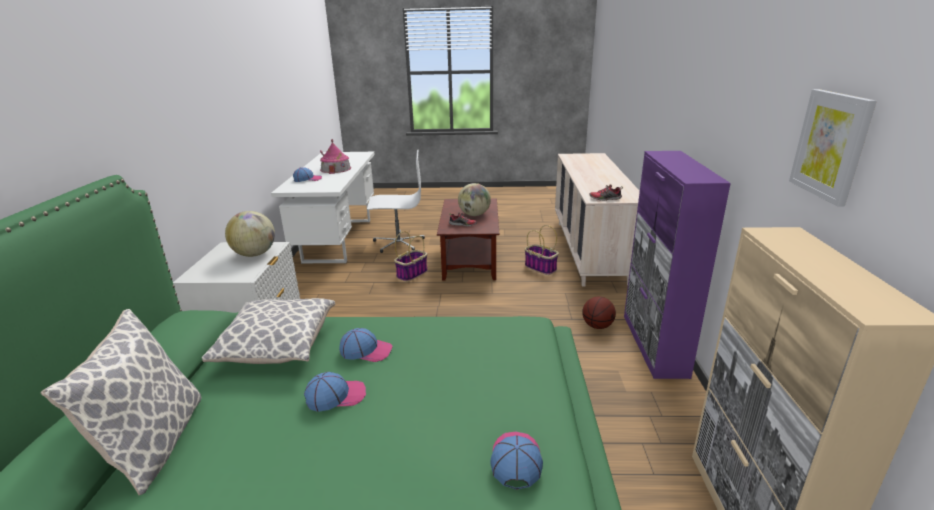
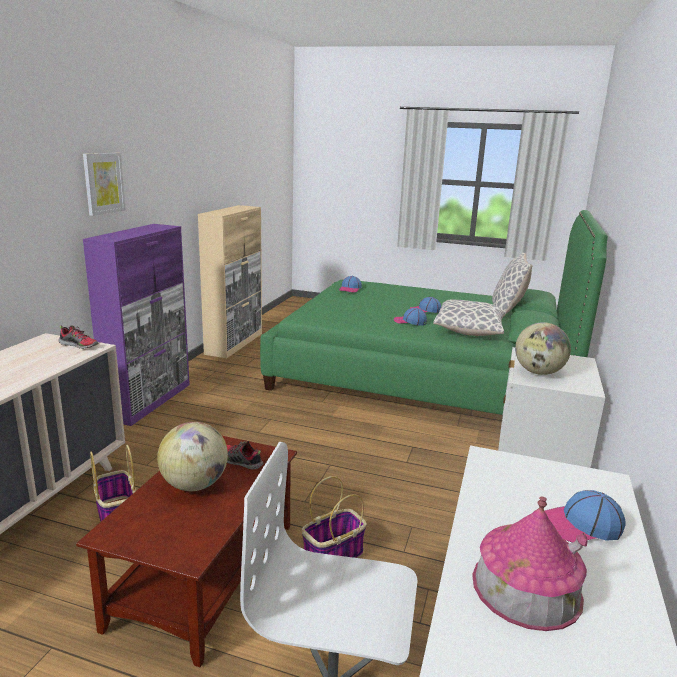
camera: 165 degrees left, 5 degrees down
(597, 326) = (171, 423): basketball -> none
(831, 145) = (192, 172): picture -> picture (103, 183)

